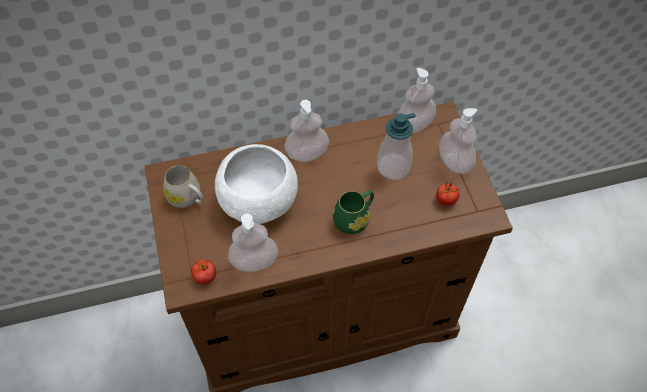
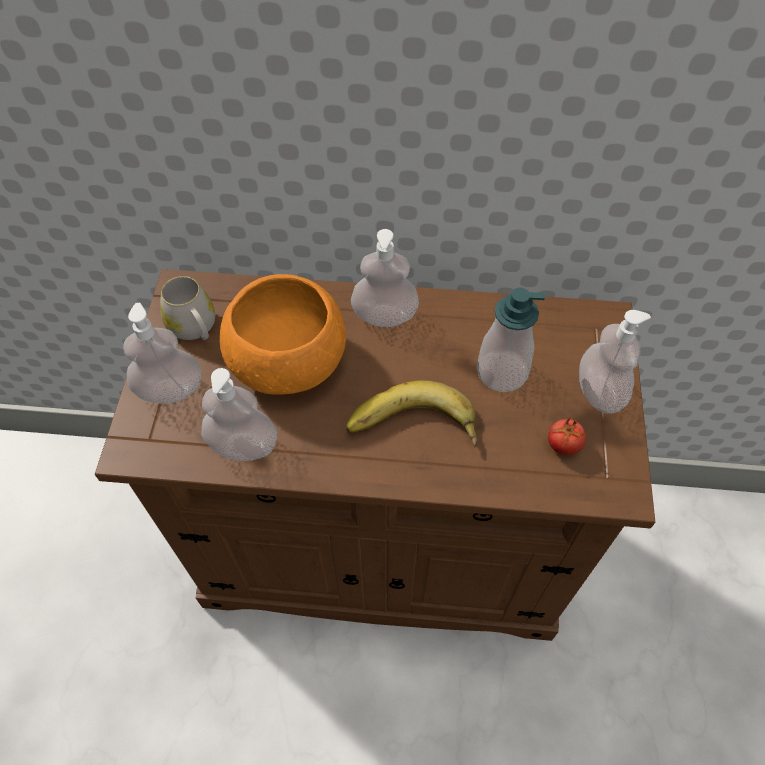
camera: 20 degrees right, 0 degrees up
(205, 276) = (167, 445): tomato -> none
(259, 201) = (288, 362): white bowl -> orange bowl
(354, 218) = (412, 429): green mug -> banana
(414, 125) = (558, 320): soap dispenser -> soap dispenser (170, 390)

